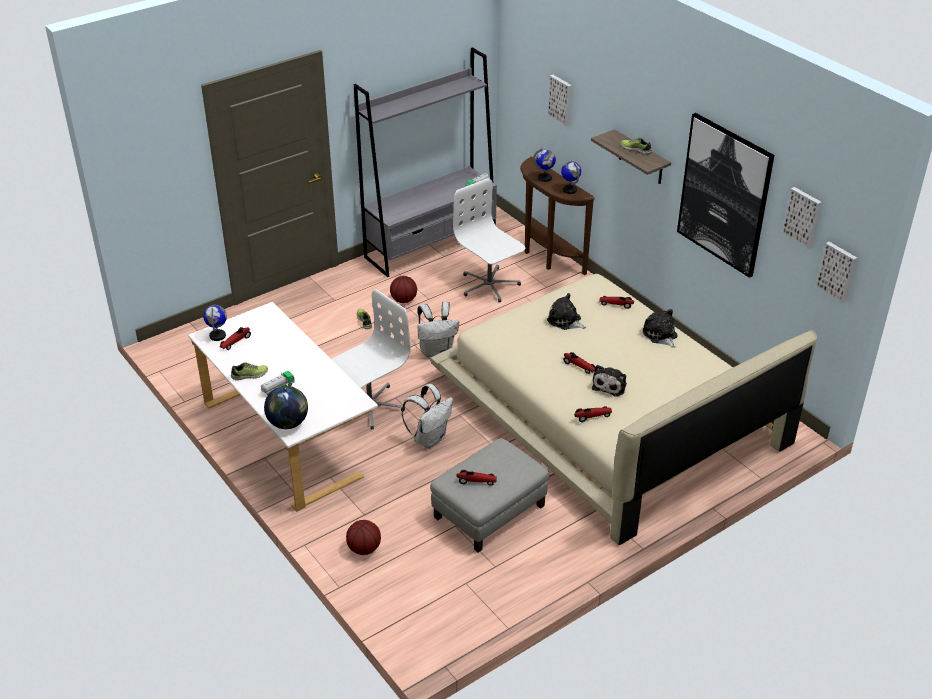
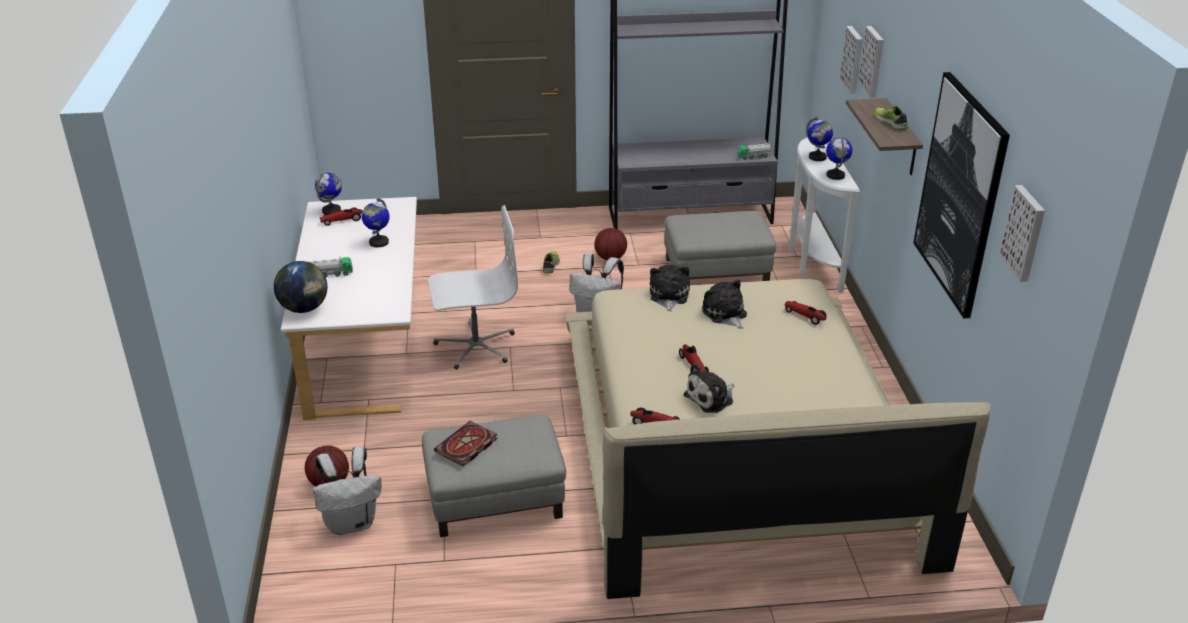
camera: 30 degrees right, 5 degrees down
(249, 375) = (320, 253): shoe -> none
(285, 350) = (378, 242): none -> globe
(429, 438) = (505, 399): white backpack -> white backpack (352, 522)
(476, 481) = (466, 446): toy car -> book
(489, 285) = (716, 271): white office chair -> grey ottoman
(547, 257) = (811, 262): brown console table -> white console table
(660, 335) = (829, 366): plush toy -> plush toy (668, 296)
(838, 271) = (1048, 324): picture -> picture (873, 61)

